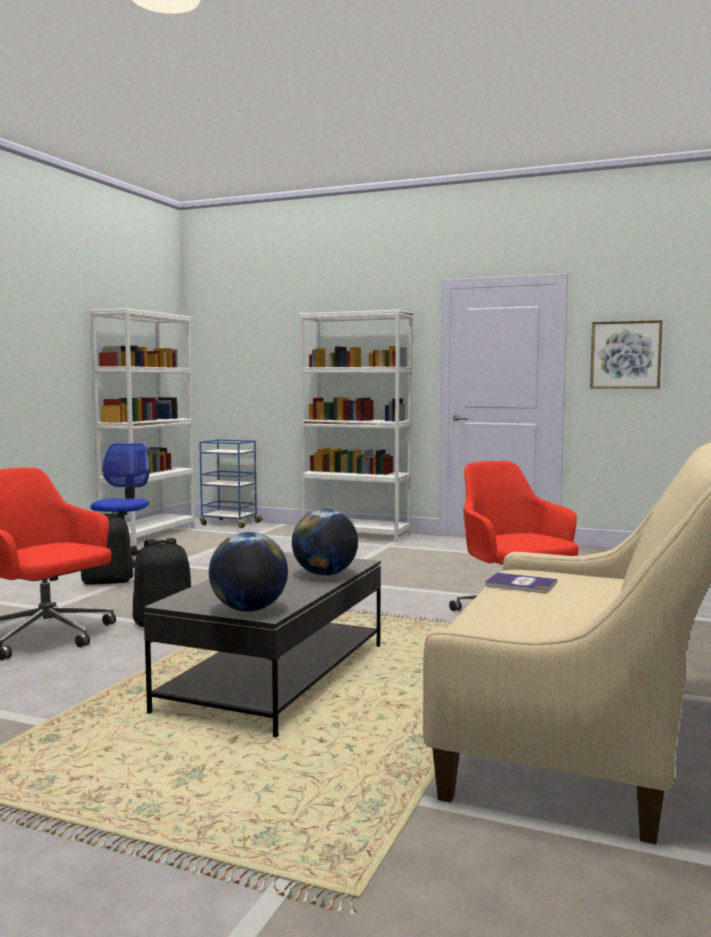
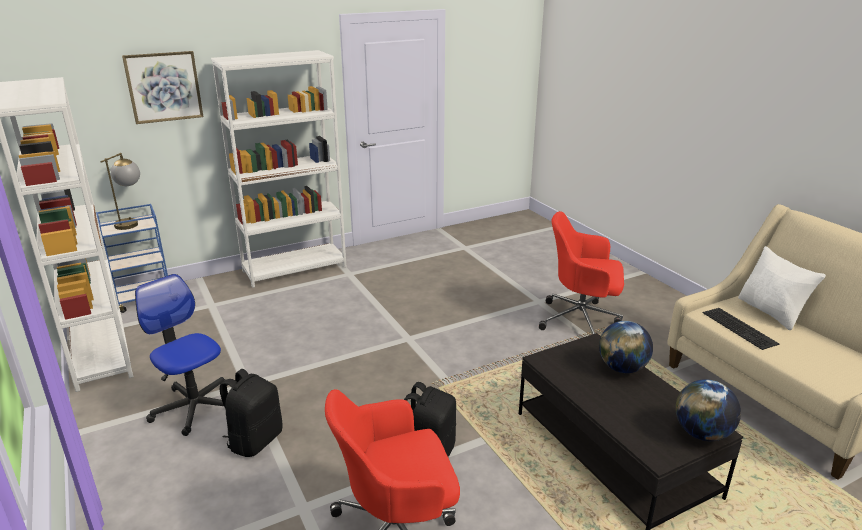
camera: 50 degrees left, 20 degrees up
(232, 450) = (131, 222): none -> table lamp
(520, 584) = (741, 328): book -> keyboard
(610, 591) = (771, 312): none -> white pillow
(625, 355) = (484, 76): picture -> picture (164, 87)

